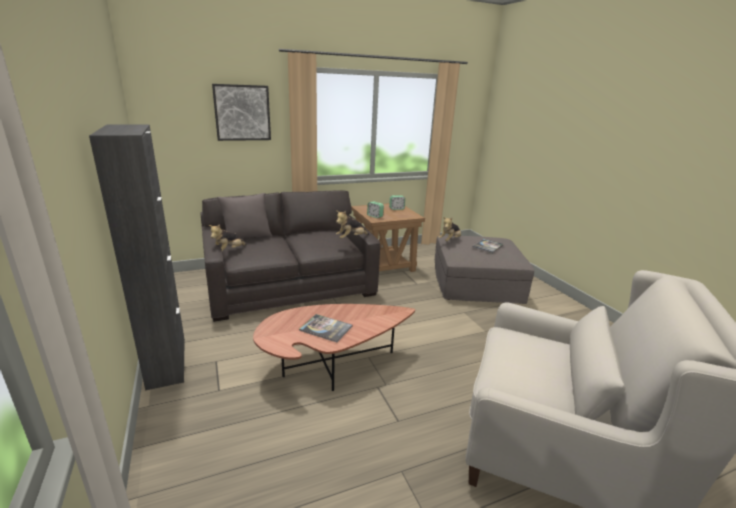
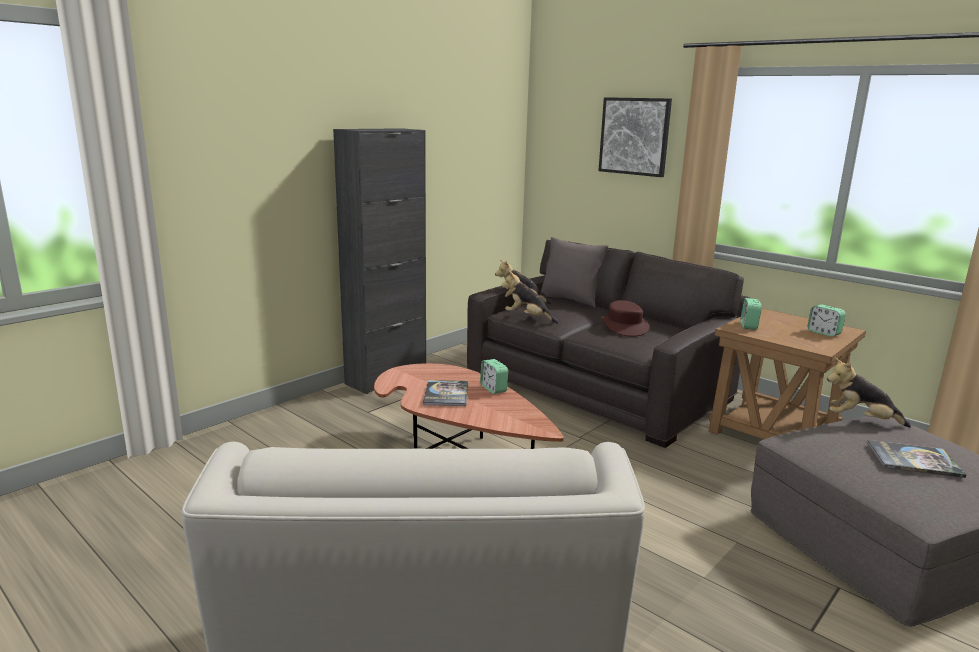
camera: 65 degrees right, 5 degrees down
(313, 240) = (624, 326): none -> brown hat
(333, 309) = (493, 389): none -> alarm clock
(351, 238) = (645, 333): plush toy -> plush toy (528, 318)

